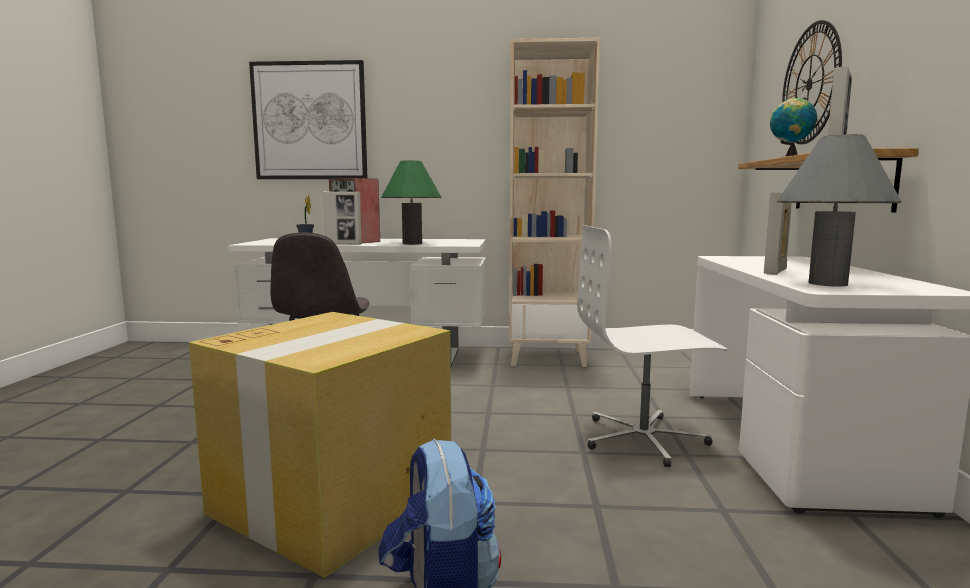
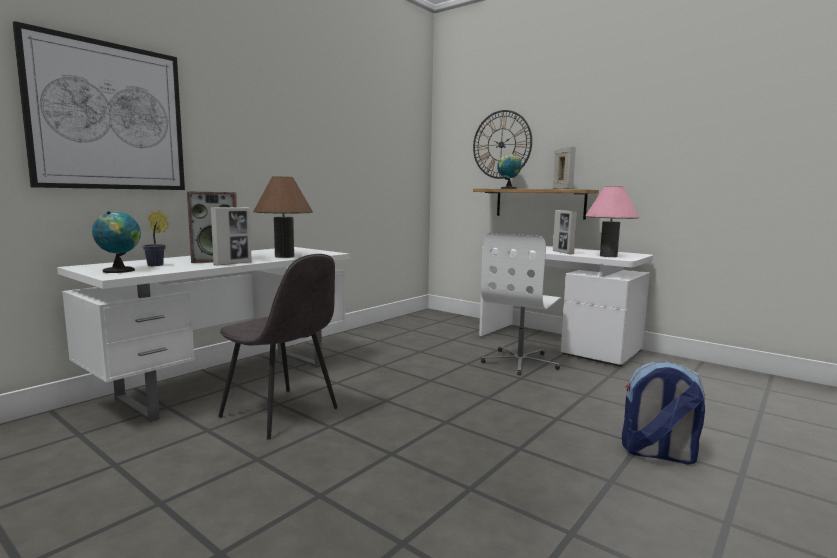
camera: 55 degrees left, 0 degrees up
(271, 242) = (120, 270): none -> globe
(335, 500) = (515, 455): cardboard box -> none
(412, 243) = (284, 256): green table lamp -> brown table lamp
(548, 357) = (356, 338): beige bookcase -> none
(827, 283) = (608, 256): grey table lamp -> pink table lamp

